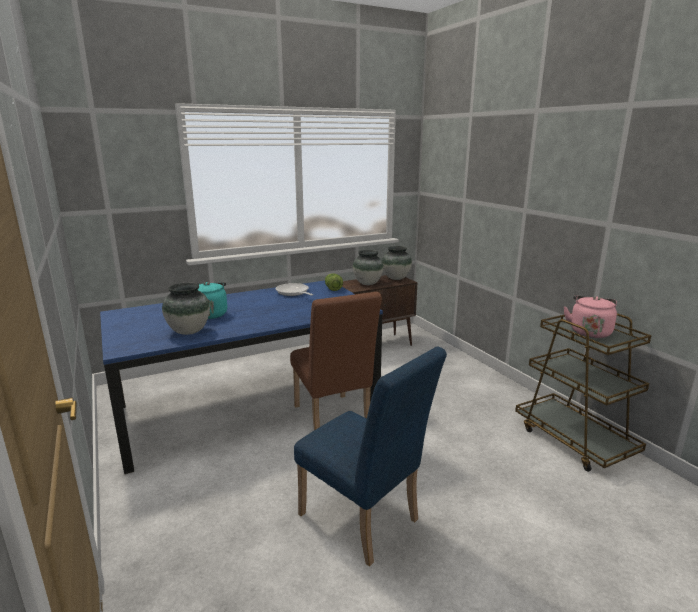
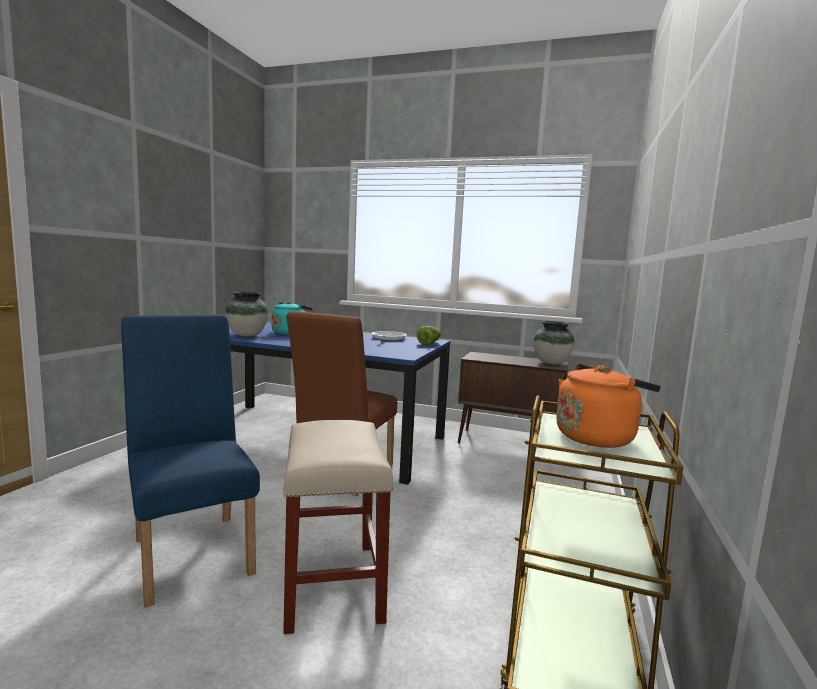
camera: 45 degrees right, 10 degrees down
(364, 522) = (192, 549): blue chair -> blue chair turned 150 degrees clockwise
(368, 283) = (506, 359): vase -> none
(465, 480) = (333, 585): none -> beige stool
(589, 332) = (597, 437): pink kettle -> orange kettle

